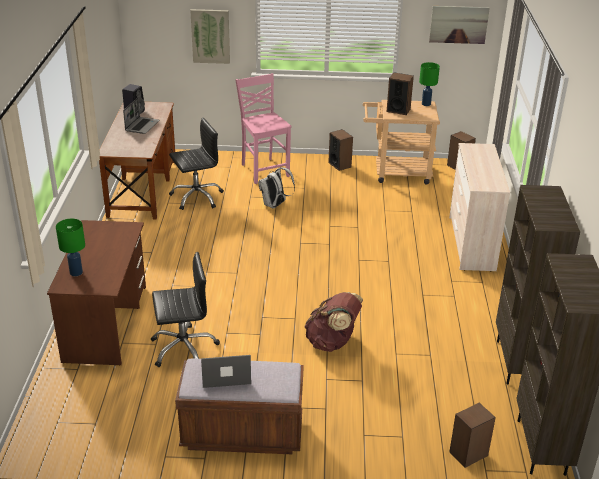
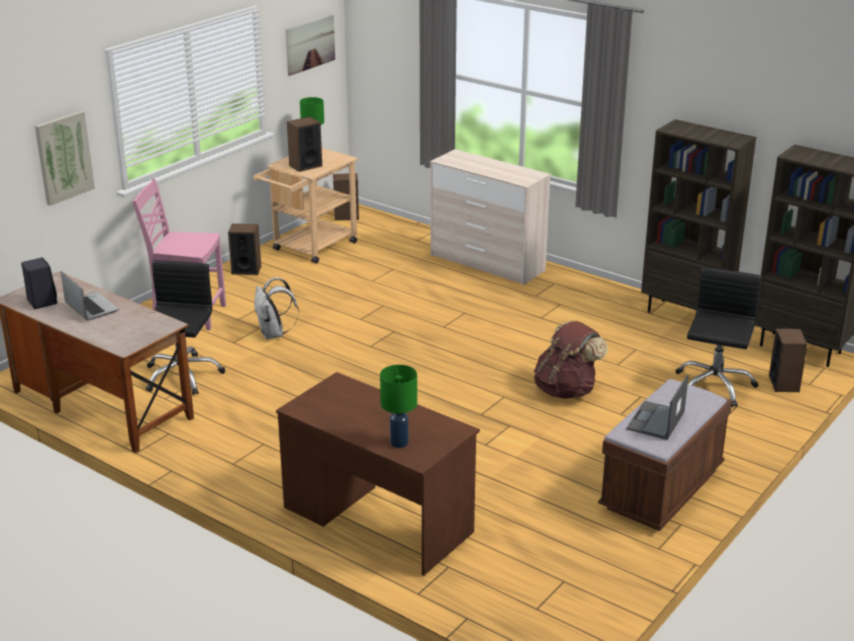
camera: 55 degrees left, 5 degrees down
(183, 348) = (484, 480): black office chair -> black office chair (713, 385)

